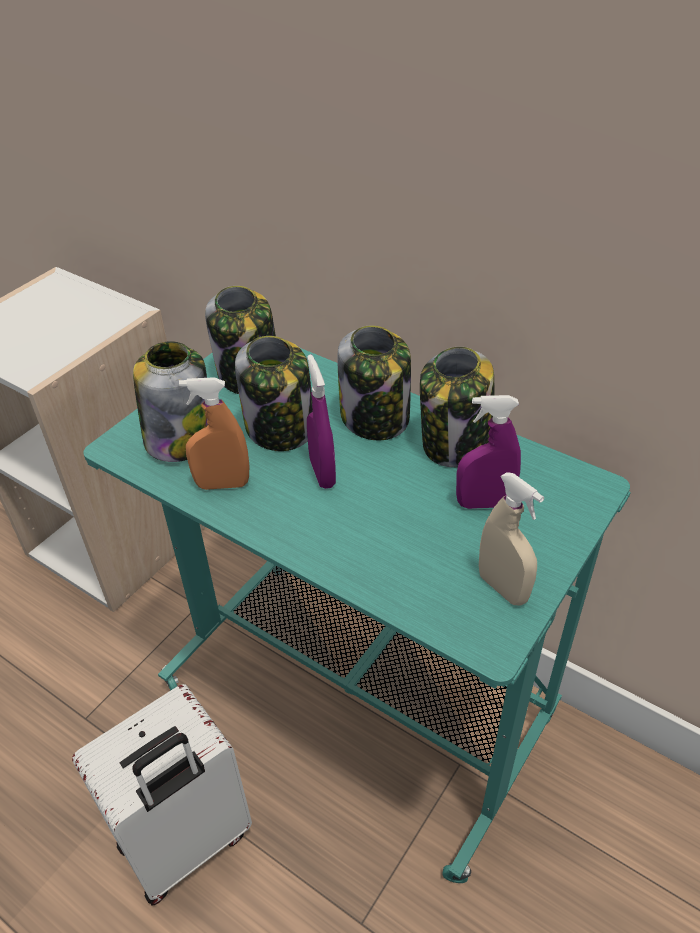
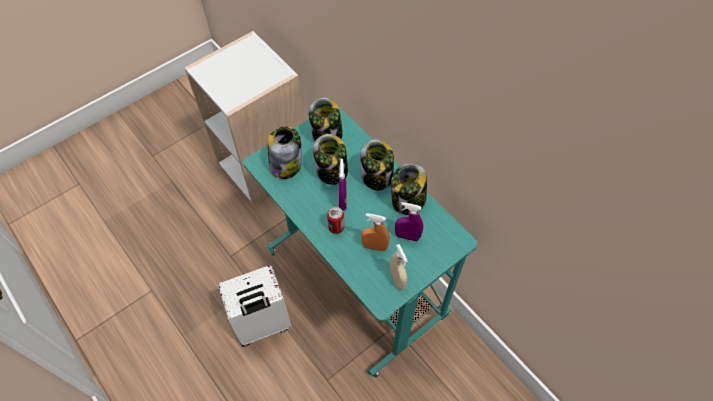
camera: 15 degrees right, 15 degrees up
(222, 484) = (298, 195): orange spray bottle -> orange spray bottle (374, 246)
(326, 522) = (336, 227): none -> can

